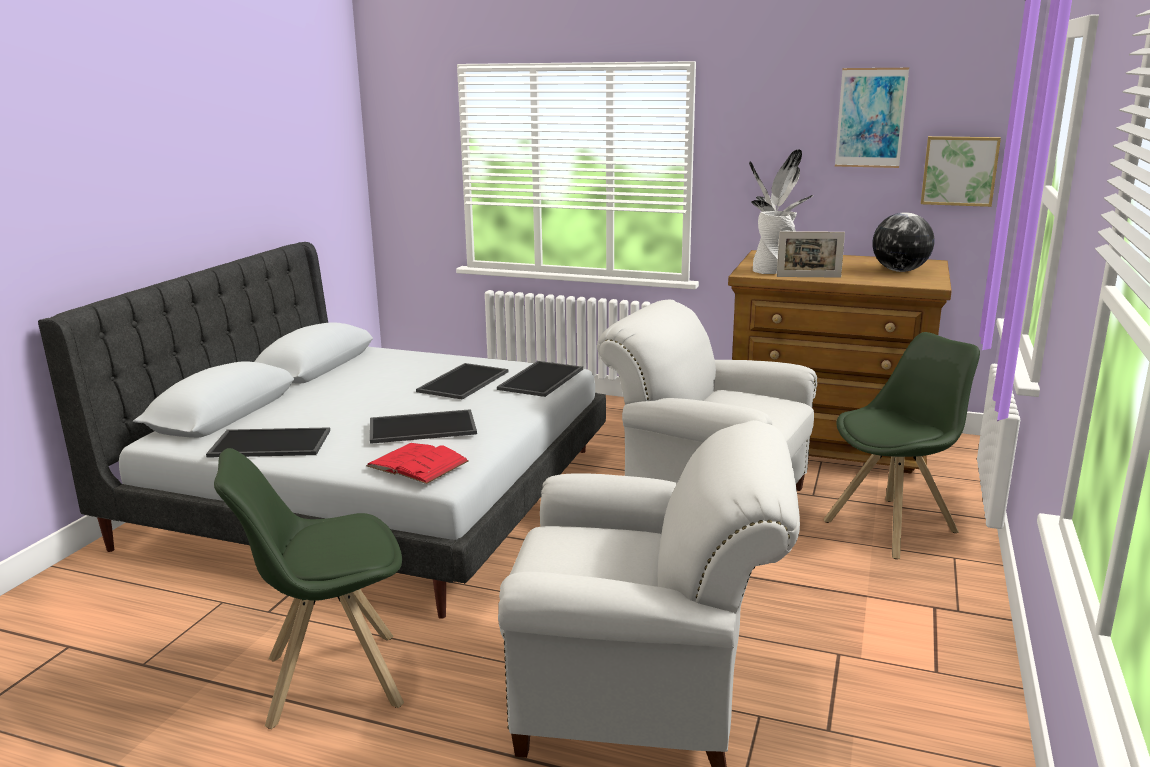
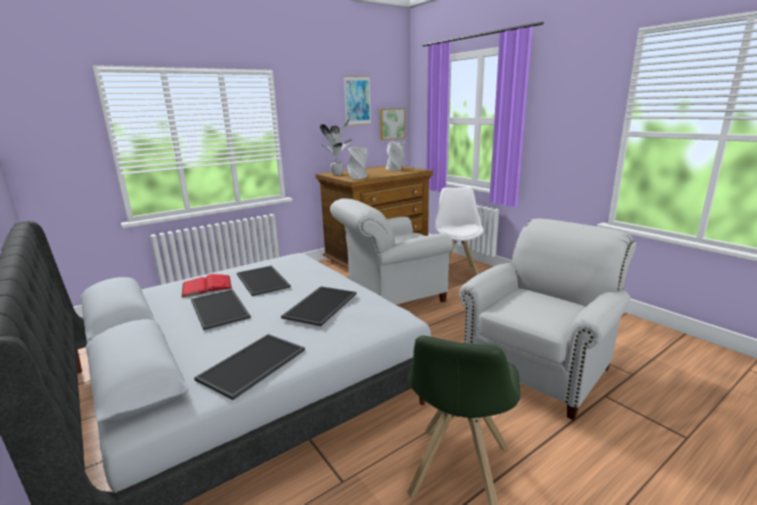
camera: 55 degrees left, 0 degrees up
(417, 463) = (376, 318): red book -> red book (206, 286)
(542, 379) = (300, 263): tray -> tray (221, 309)
(808, 277) = (378, 176): picture frame -> none
(892, 527) = (457, 273): green chair -> white chair
(900, 271) = (395, 169): globe -> grey vase

